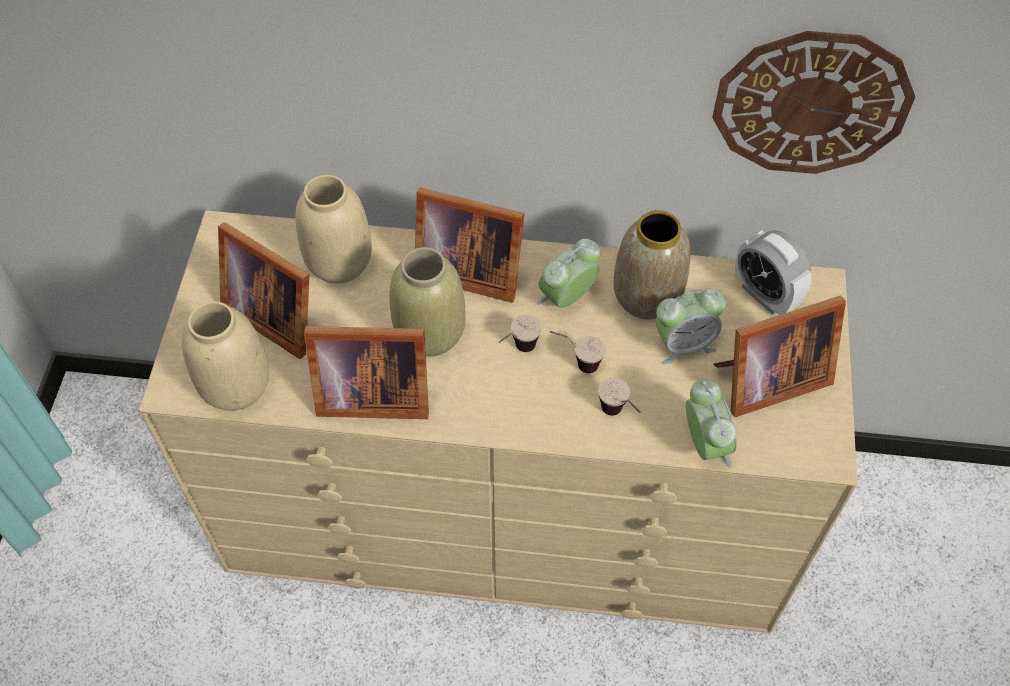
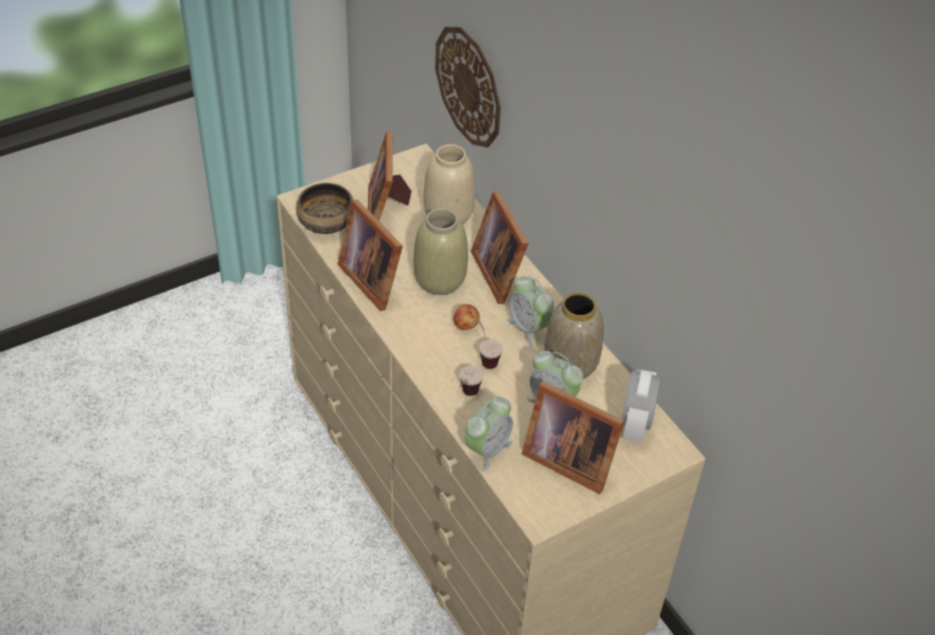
camera: 50 degrees right, 10 degrees down
(236, 384) = (327, 222): beige vase -> bowl
(517, 352) = (466, 326): cup -> apple
(567, 298) = (529, 328): alarm clock -> alarm clock turned 135 degrees counterclockwise
(811, 103) = (703, 288): wall clock -> wall clock (469, 86)

